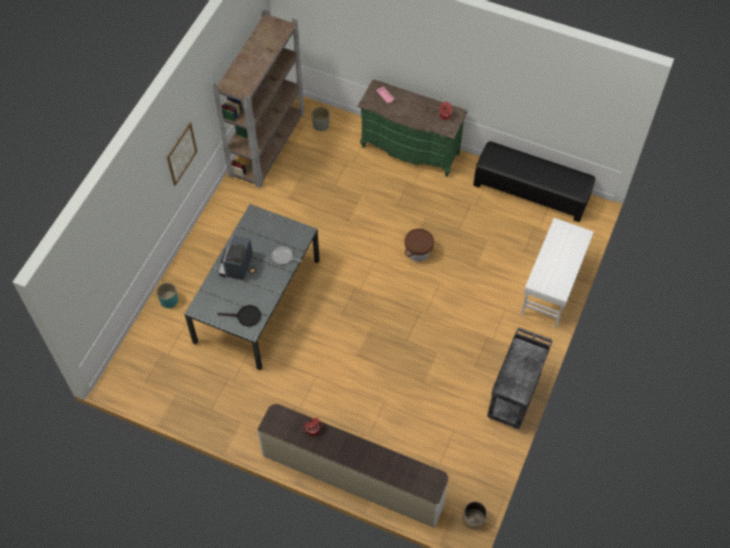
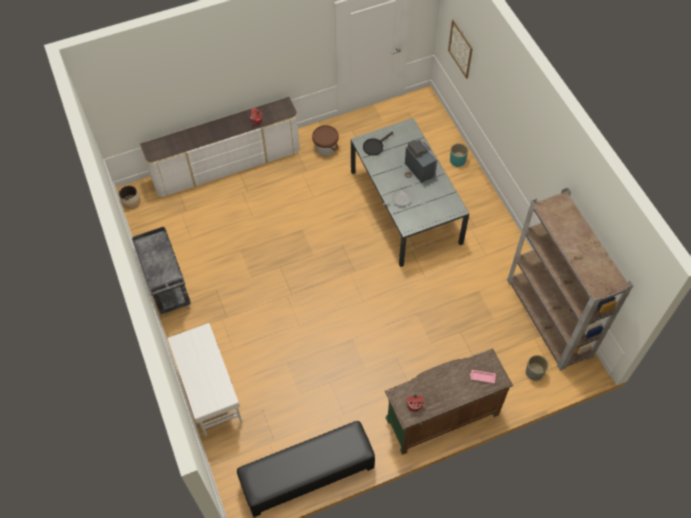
camera: 135 degrees right, 0 degrees up
(181, 153) = (532, 155): picture -> picture (460, 48)
(418, 252) = (340, 335): brown bucket -> brown bucket (326, 147)

